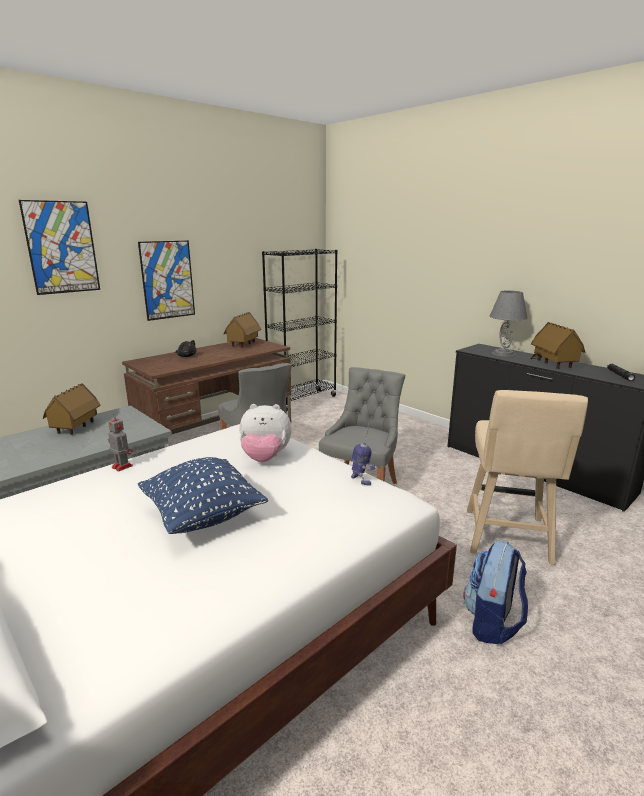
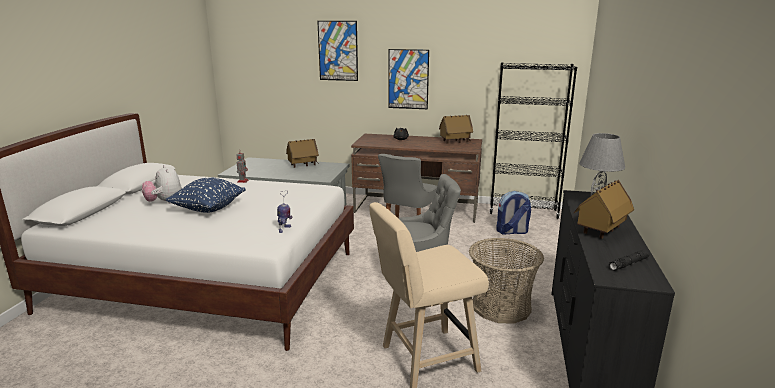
camera: 55 degrees right, 0 degrees up
(265, 458) = (286, 202): plush toy -> plush toy (165, 202)
(448, 472) = (501, 307): none -> basket
(492, 623) = (307, 373): backpack -> backpack (512, 232)

